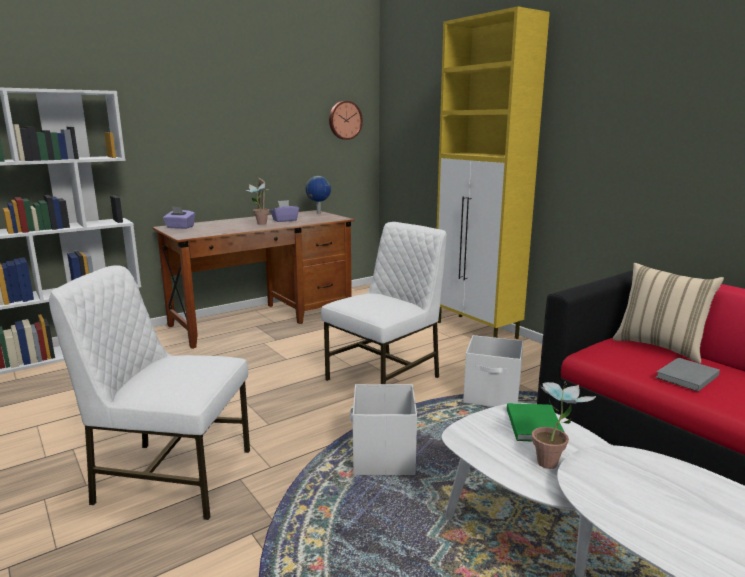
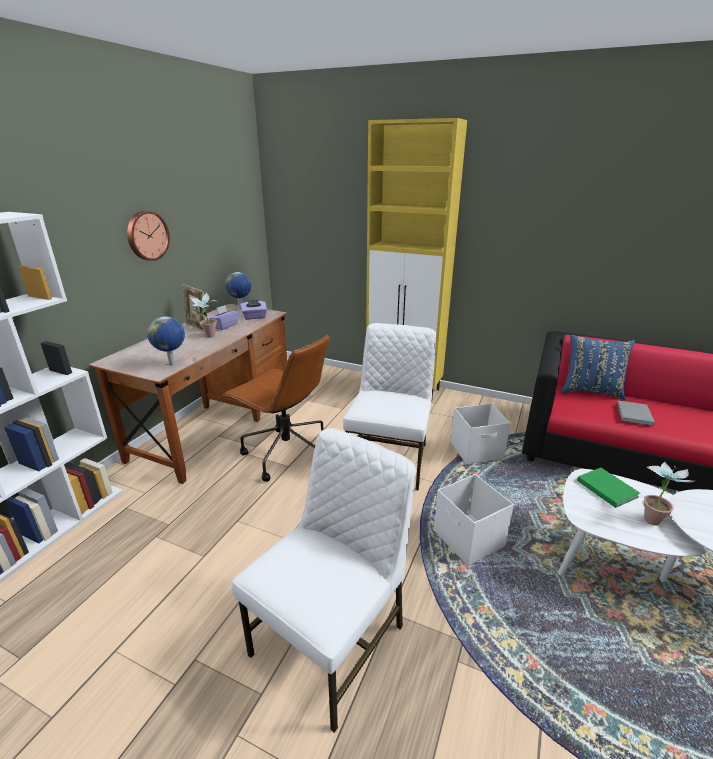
camera: 30 degrees left, 10 degrees up
(172, 476) = (332, 640): white chair -> white chair turned 150 degrees clockwise
(180, 227) = (126, 359): purple tissue box -> purple tissue box (254, 317)
(203, 233) = (172, 364): none -> globe
(295, 350) = (286, 453): none -> brown office chair
(344, 120) = (239, 208): wall clock -> wall clock (147, 235)
(660, 347) = (590, 391): beige pillow -> blue pillow

